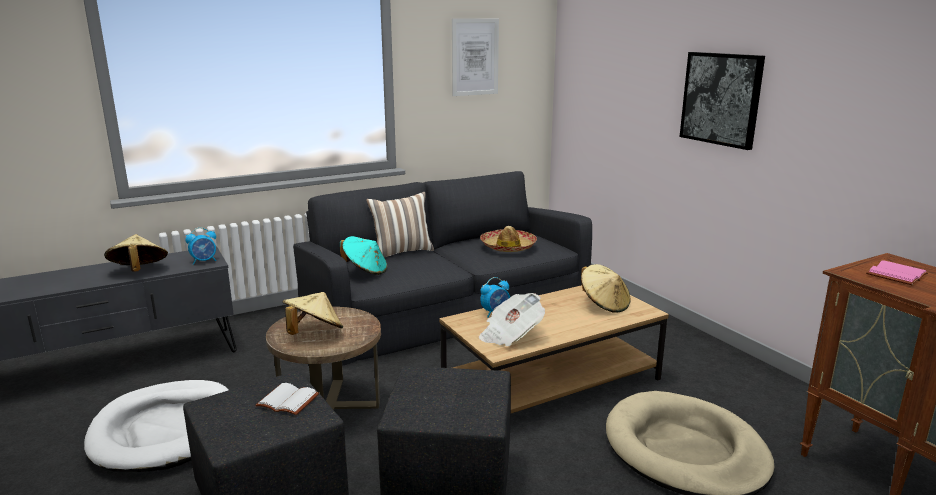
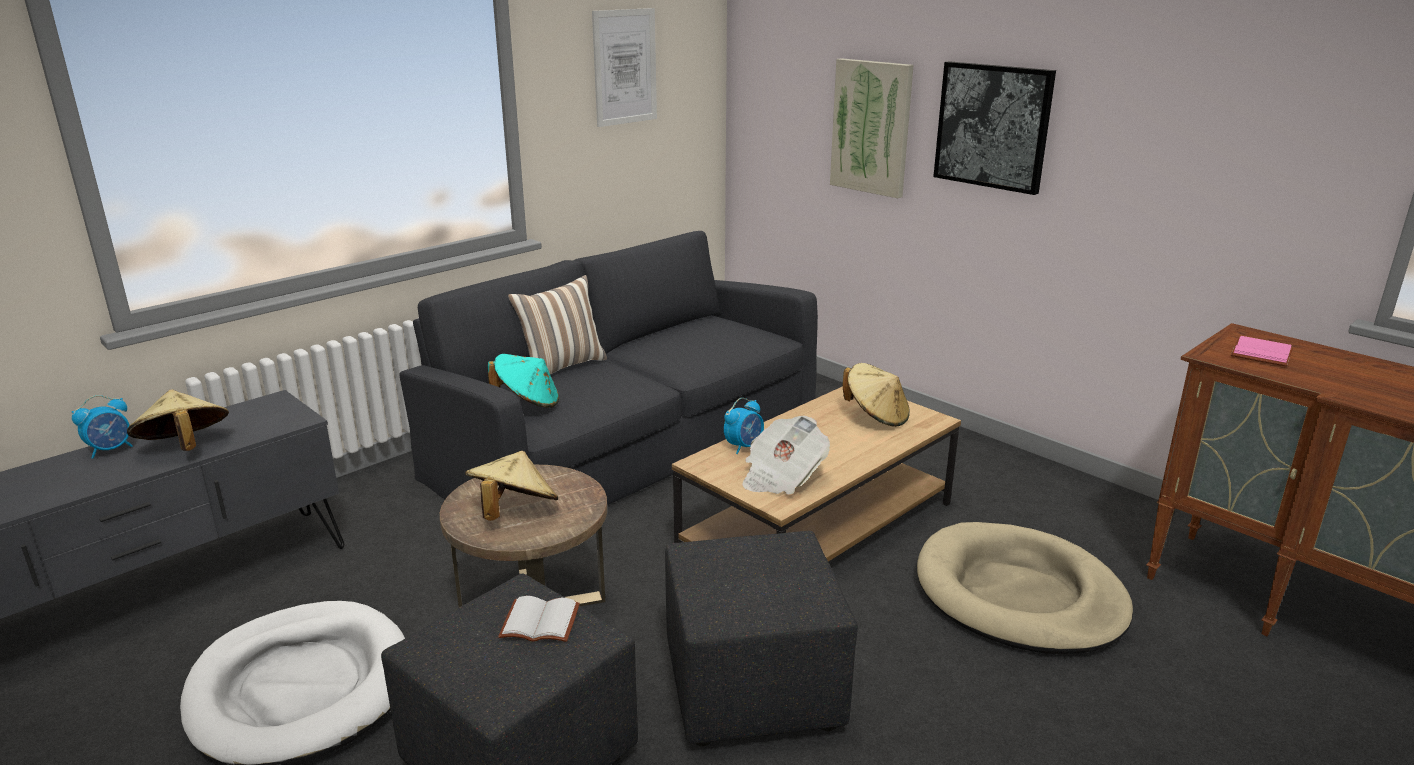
camera: 15 degrees left, 5 degrees up
(204, 261) = (284, 418): alarm clock -> alarm clock (111, 450)
(507, 247) = (708, 343): hat -> none
(641, 101) = (871, 127): none -> picture

